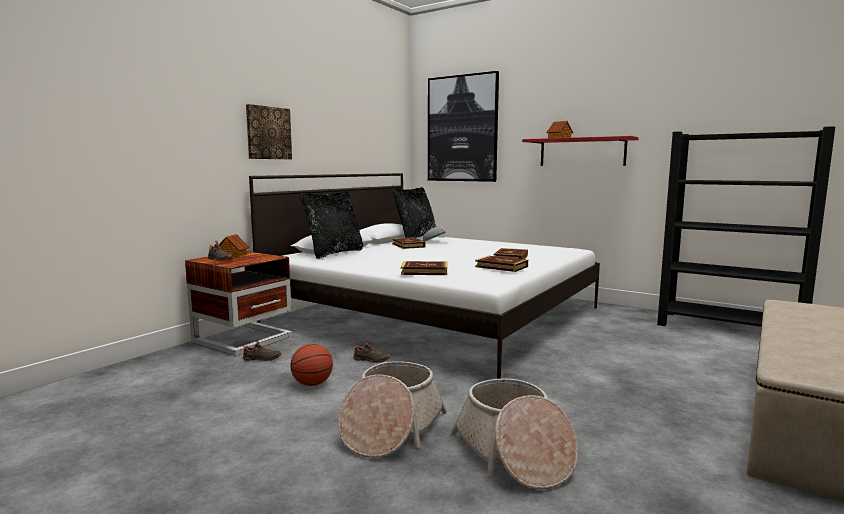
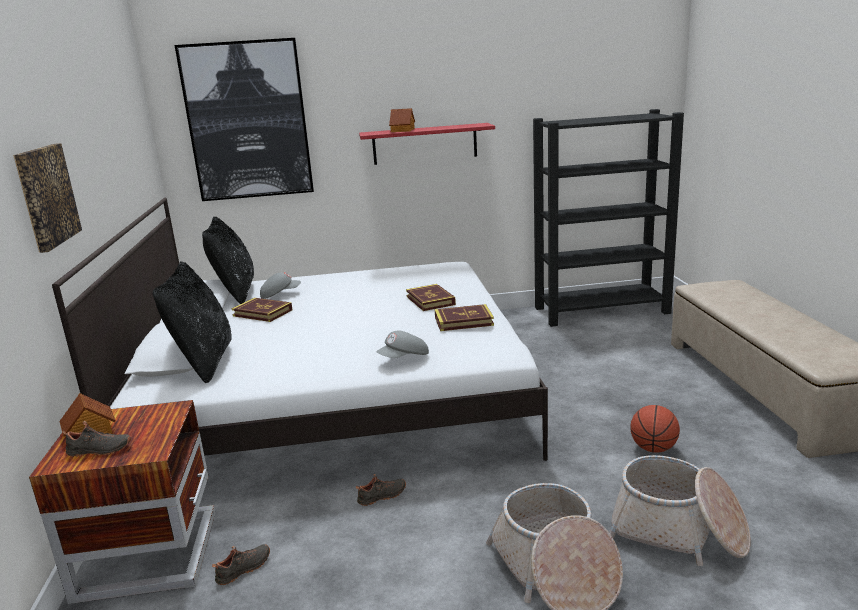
camera: 40 degrees left, 10 degrees up
(312, 384) = (379, 566): basketball -> basketball (653, 448)
(424, 271) = (404, 358): book -> grey cap

